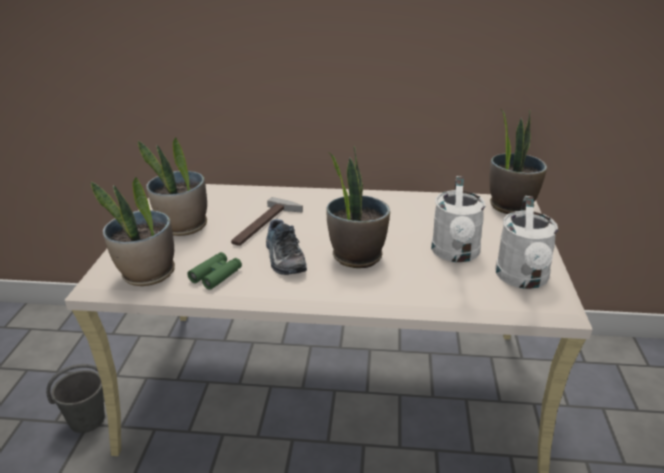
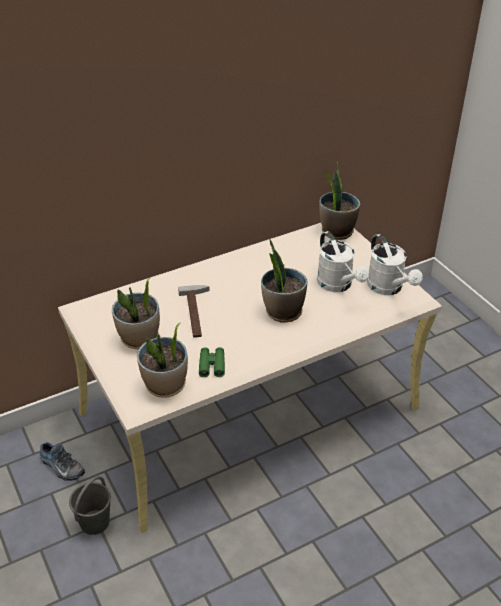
camera: 35 degrees left, 10 degrees up
(283, 258) = (239, 333): shoe -> shoe (61, 467)

